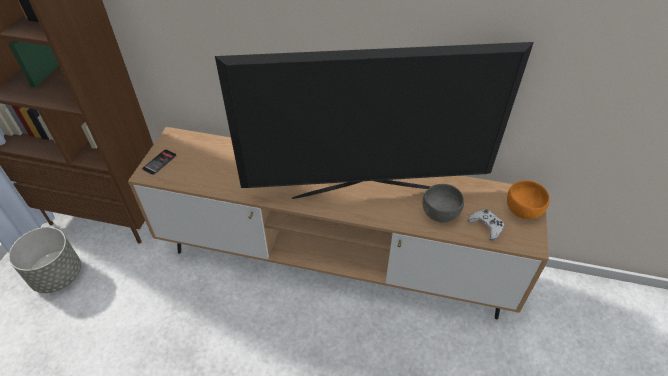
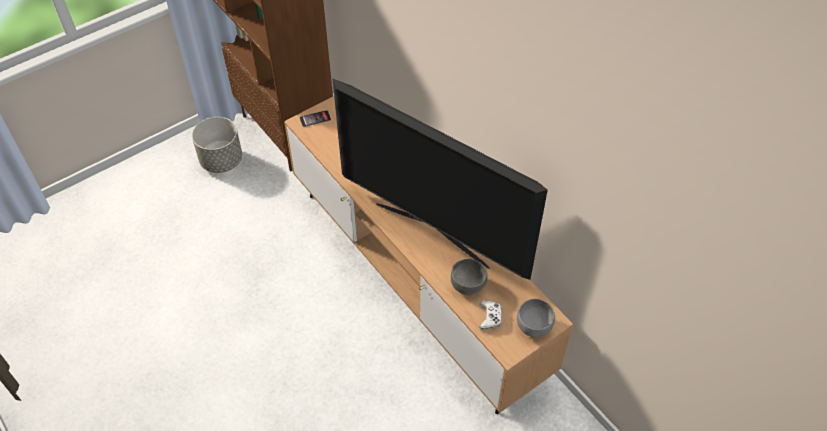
camera: 40 degrees right, 5 degrees up
(523, 210) = (533, 326): orange bowl -> grey bowl

